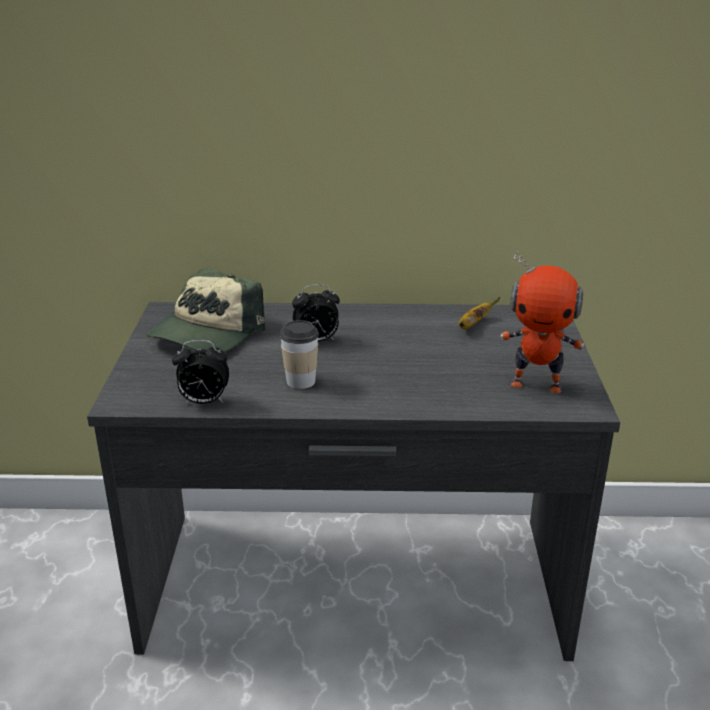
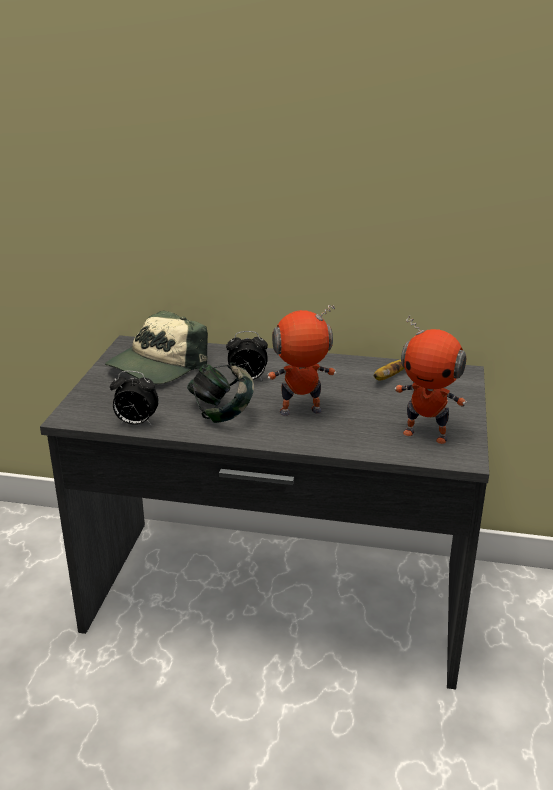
camera: 10 degrees right, 0 degrees up
(301, 381) = (222, 413): cup -> headphones
(390, 372) = (301, 412): none -> toy robot

